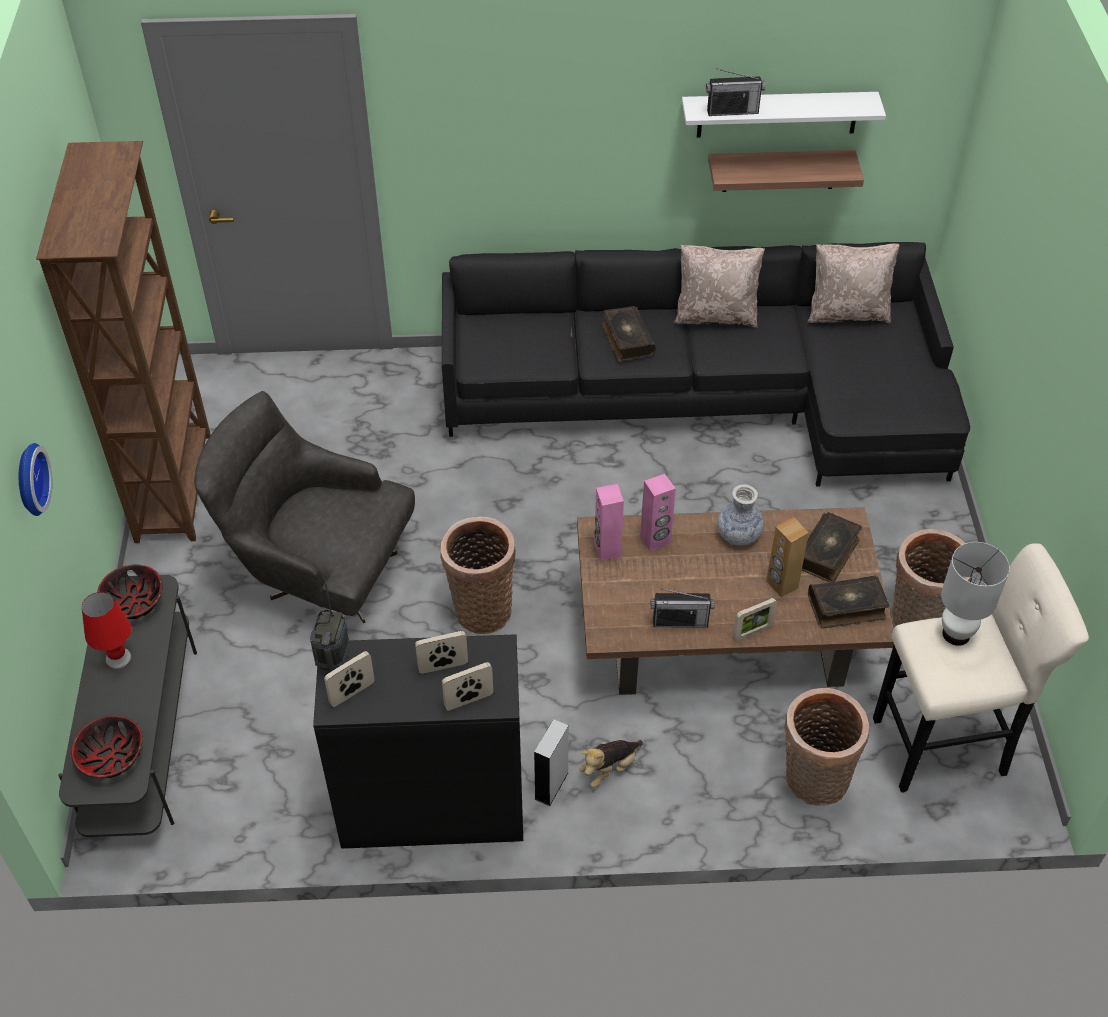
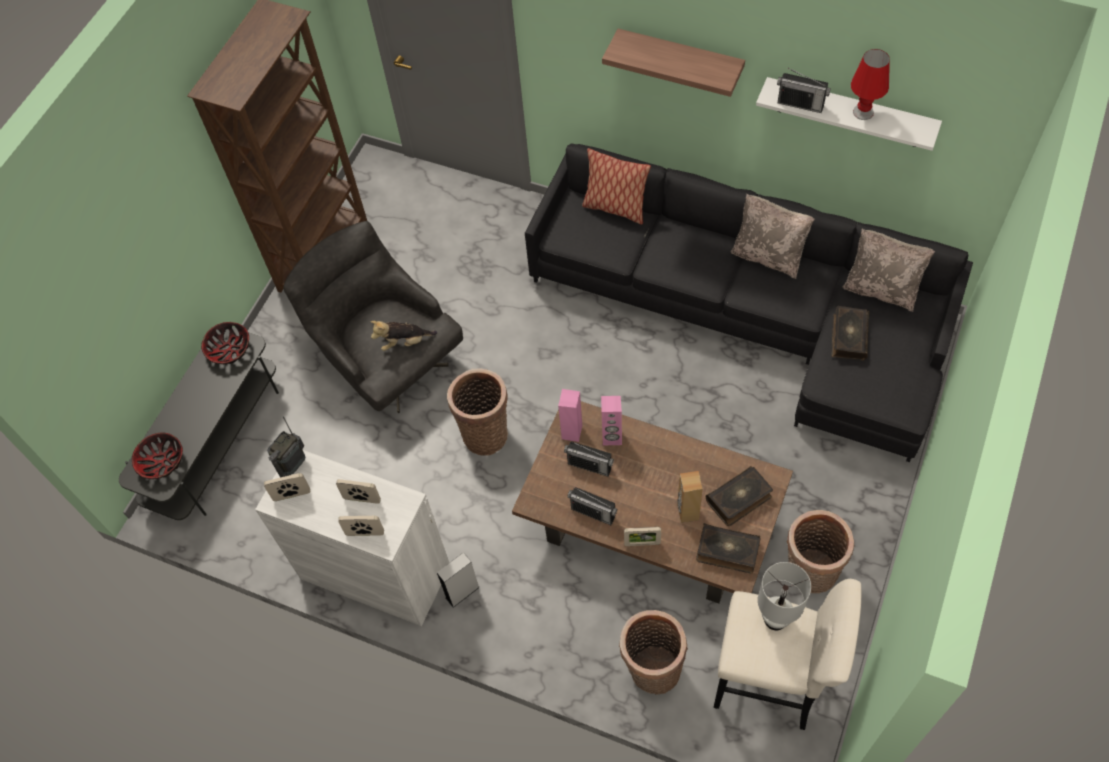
camera: 30 degrees right, 10 degrees up
(28, 479) = (141, 258): wall clock -> none
(118, 658) = (200, 389): red table lamp -> red table lamp (863, 112)
(432, 804) = (375, 572): black cabinet -> white cabinet
(524, 317) = (615, 208): none -> pillow
(609, 768) = (509, 596): plush toy -> plush toy (404, 342)
(626, 340) = (683, 255): book -> book (848, 337)
(647, 576) = (589, 465): none -> radio
(738, 535) = (678, 457): vase -> none
(779, 170) = (848, 157): shelf -> shelf (679, 59)

